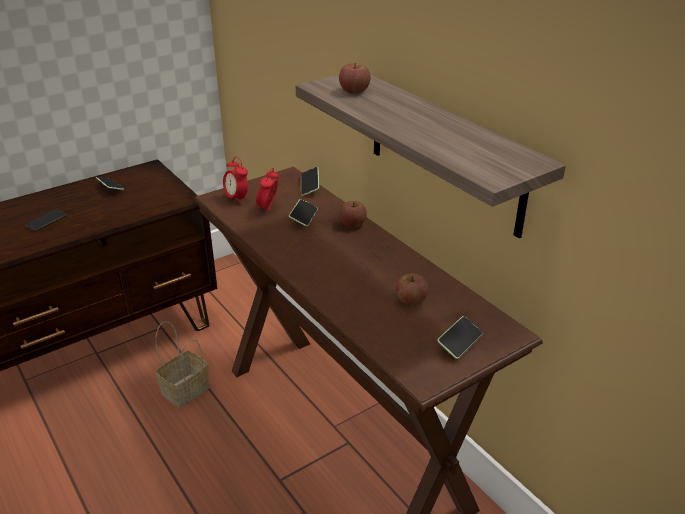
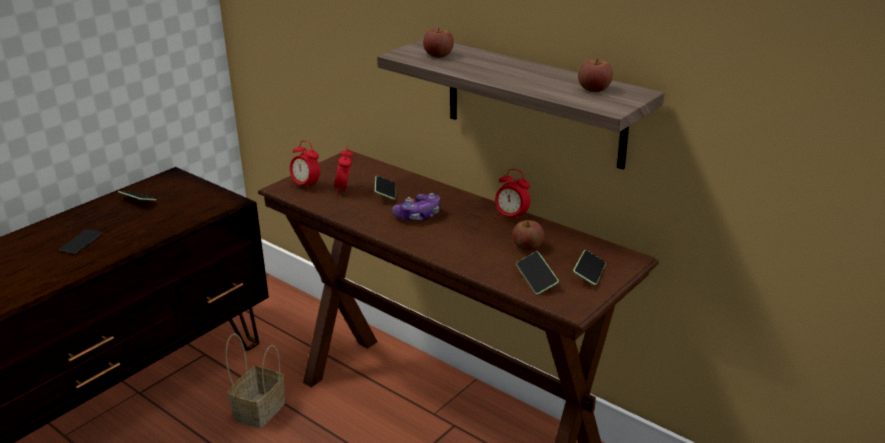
camera: 15 degrees left, 5 degrees down
(310, 186) = (375, 165): phone -> phone (536, 279)
(322, 247) = (418, 215): none -> game controller
(352, 224) = (437, 192): apple -> apple (594, 89)
(411, 263) = (511, 217): none -> alarm clock

